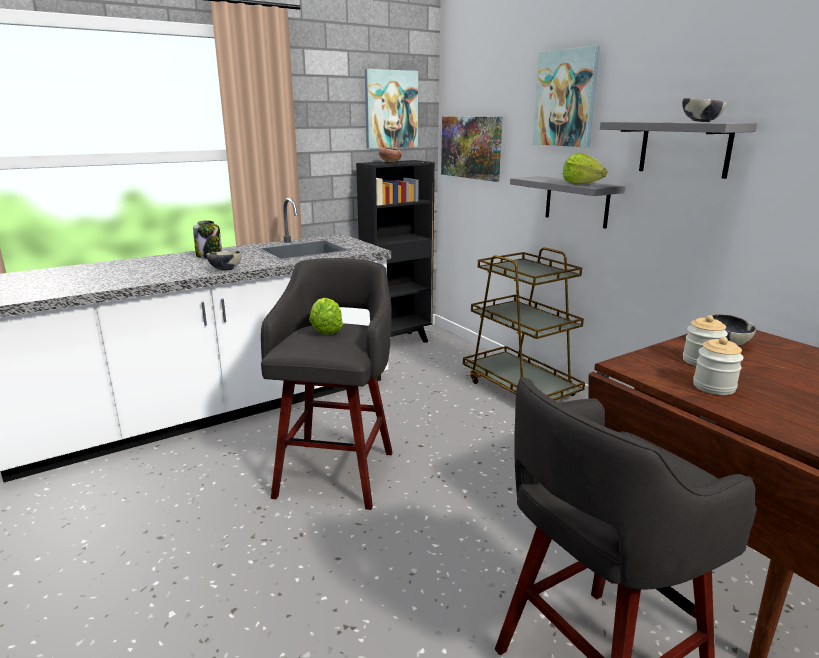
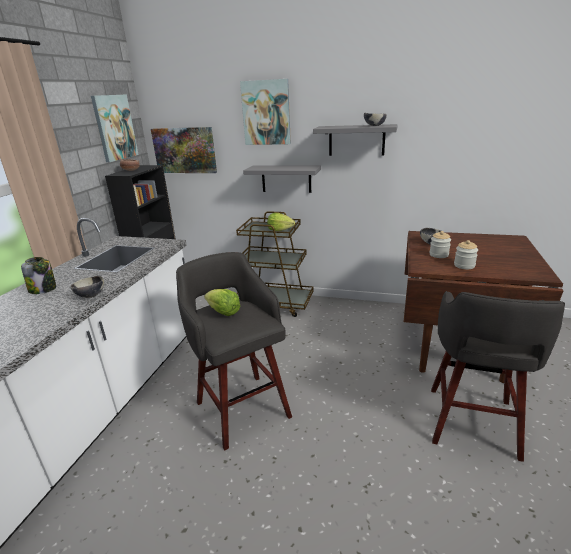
camera: 40 degrees left, 5 degrees up
(582, 184) = (298, 168): lettuce -> lettuce (280, 230)

